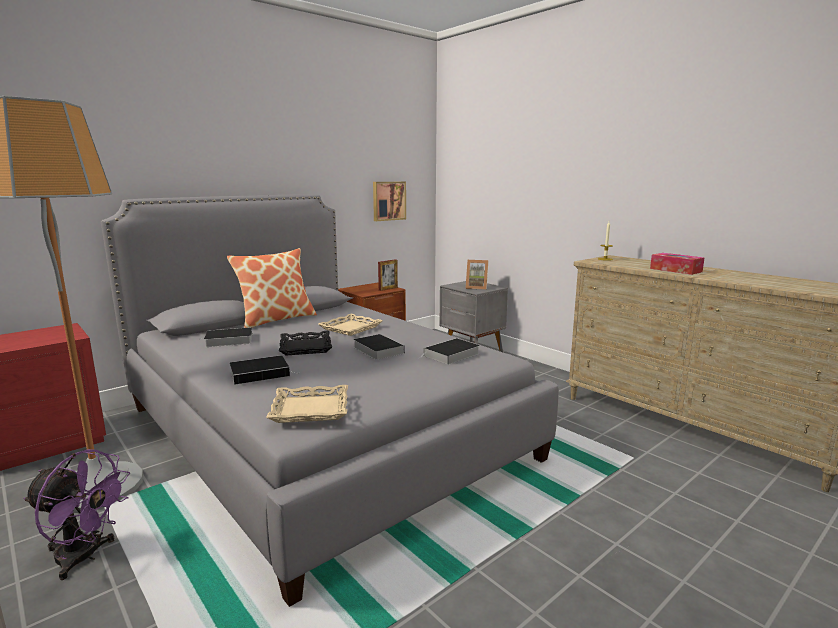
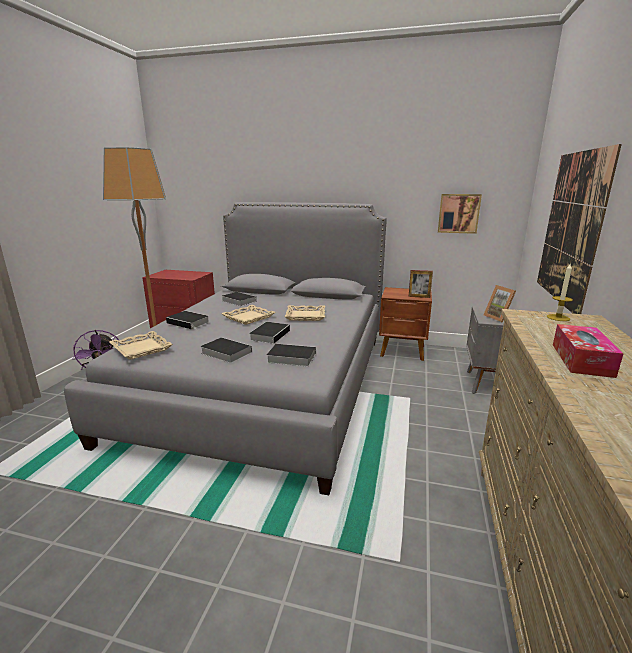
camera: 55 degrees right, 5 degrees up
(276, 319) = (292, 297): pillow -> none
(306, 347) = (249, 318): black tray -> beige tray
(394, 375) = (224, 352): none -> book
(529, 204) = (570, 228): none -> picture

